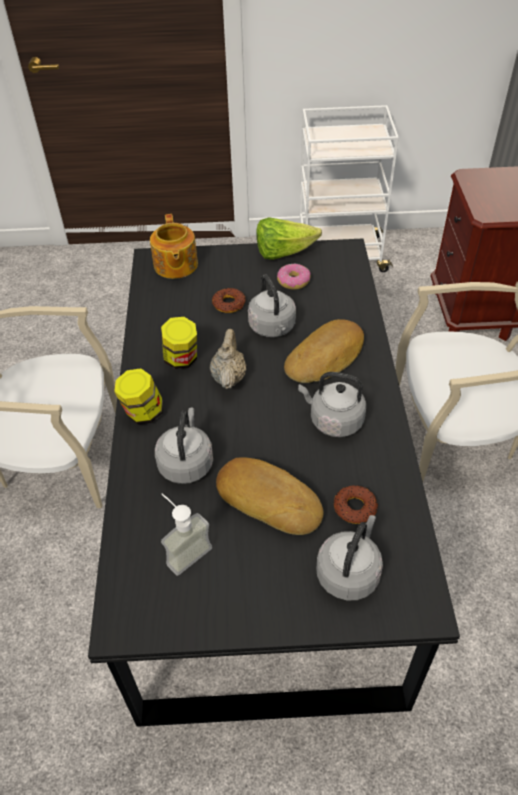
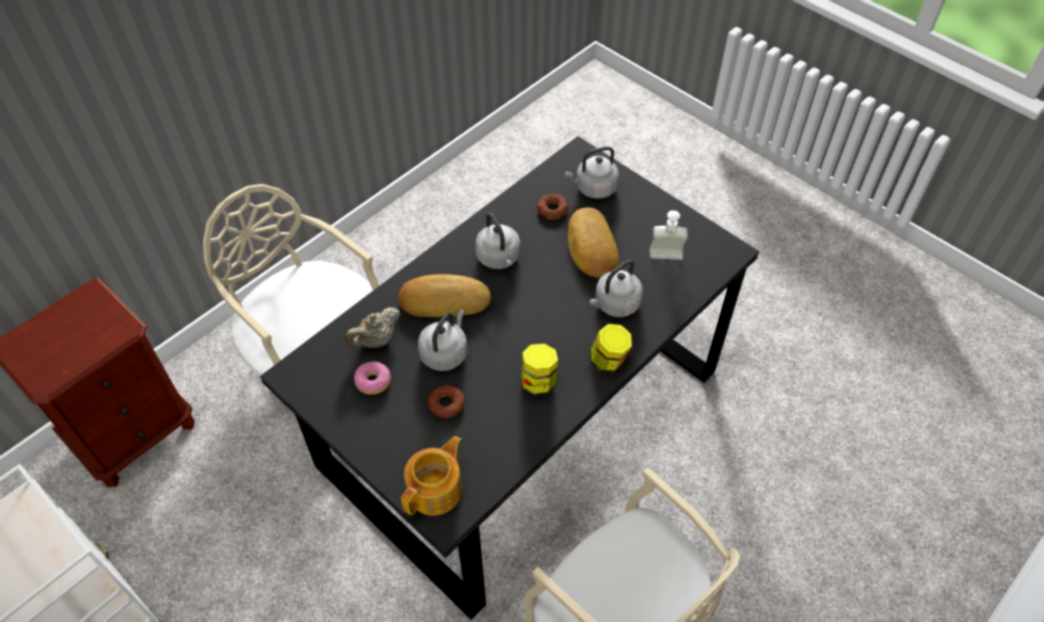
camera: 135 degrees left, 5 degrees up
(229, 377) = (523, 340): beige teapot -> beige teapot (376, 340)
(283, 252) = (337, 419): lettuce -> none

